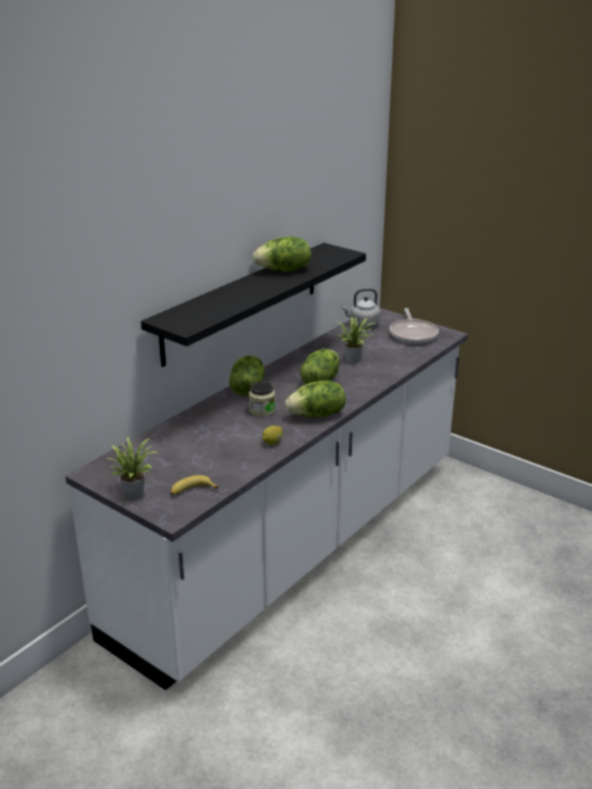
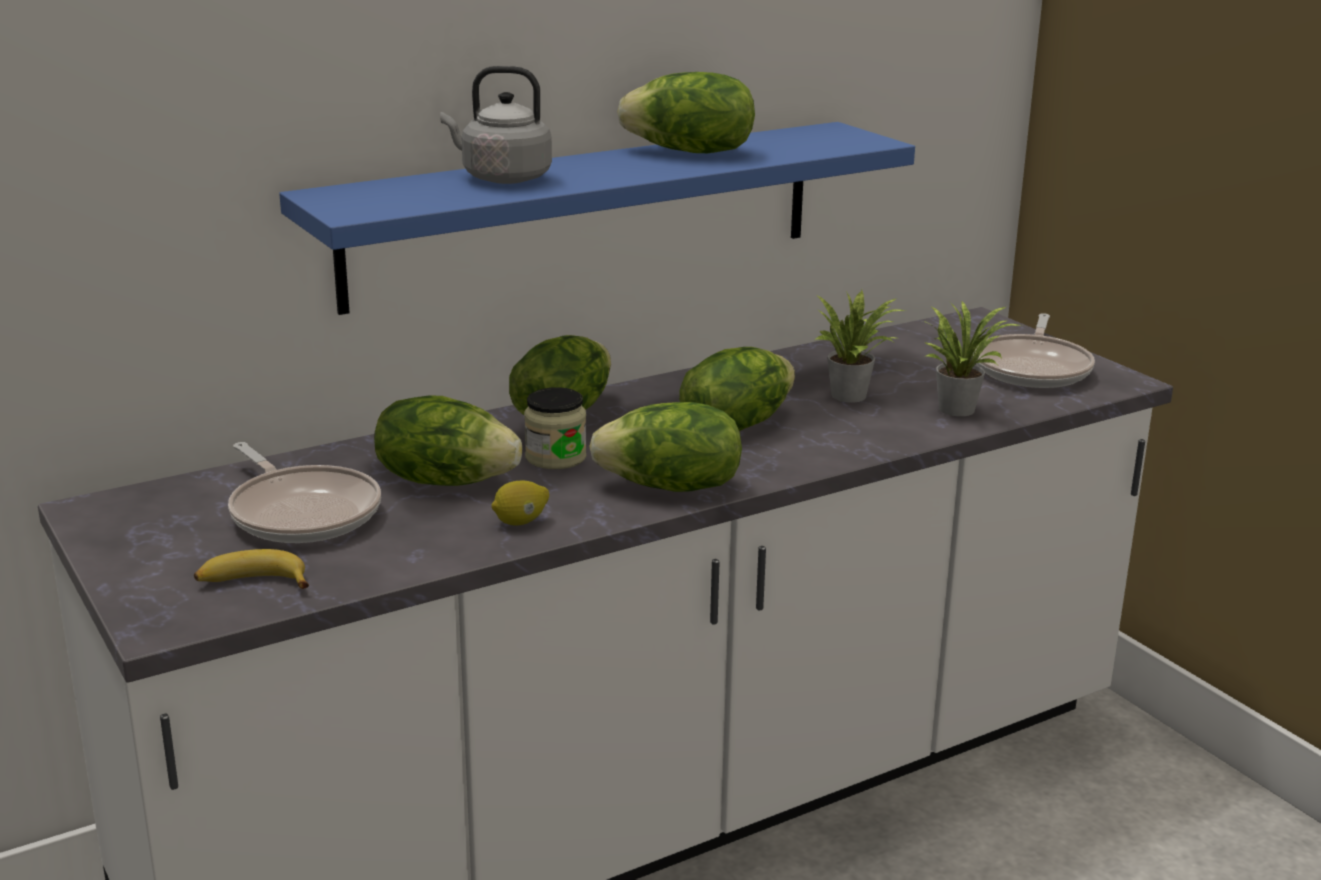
camera: 20 degrees right, 5 degrees down
(134, 492) = (133, 562): potted plant -> potted plant (957, 407)
(182, 456) = (302, 512): none -> frying pan
(227, 430) = (445, 480): none -> lettuce
(242, 302) = (586, 213): black shelf -> blue shelf
(362, 324) = (926, 335): grey kettle -> grey kettle (502, 178)

